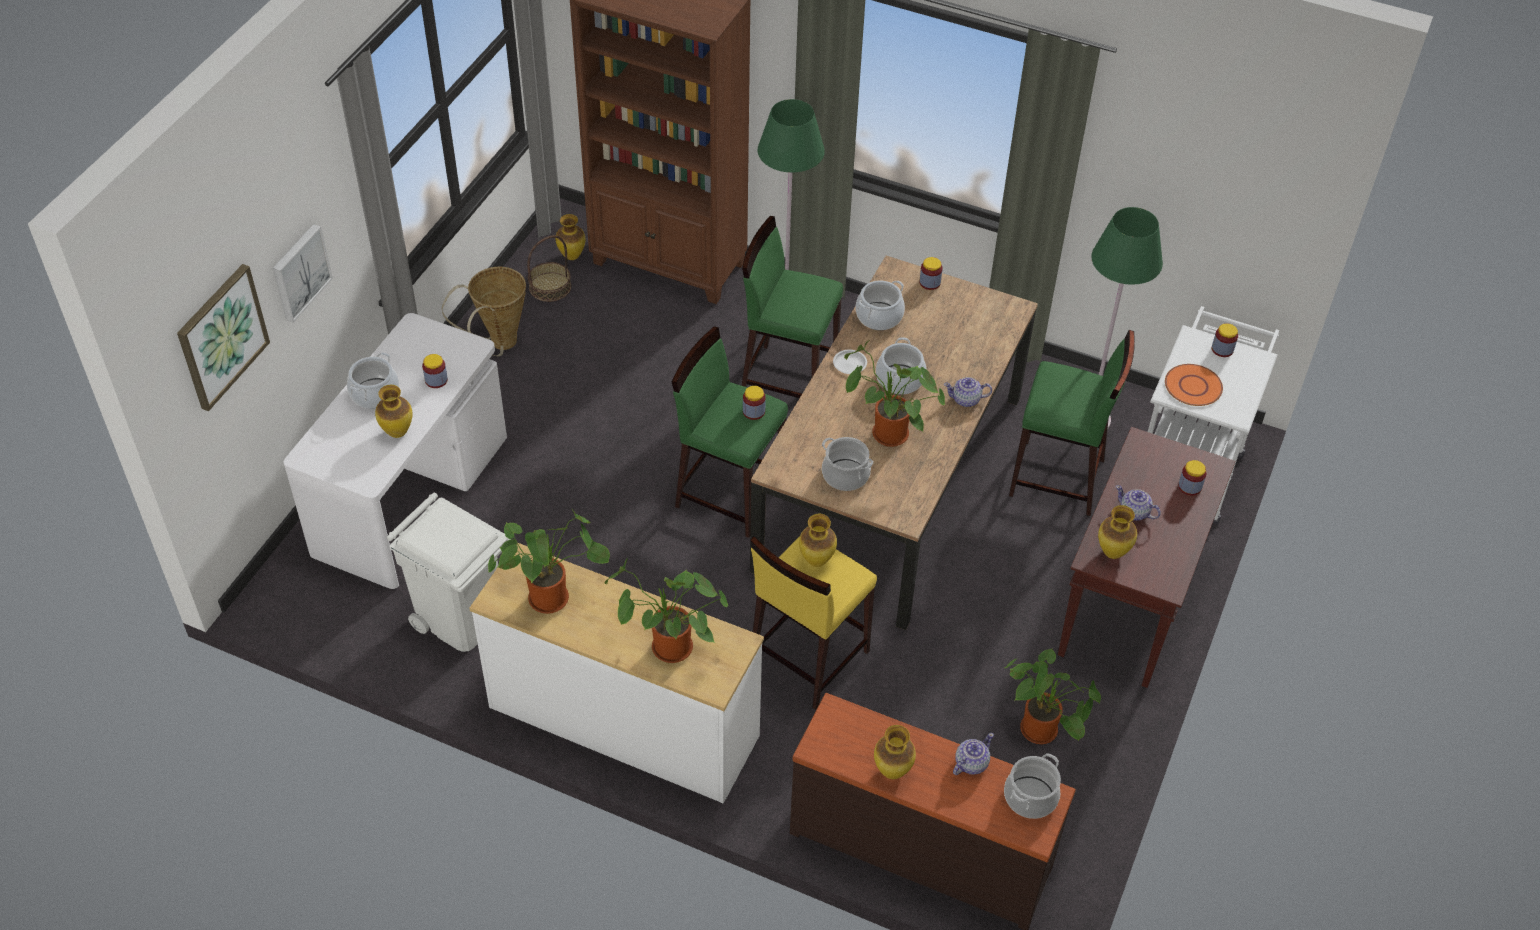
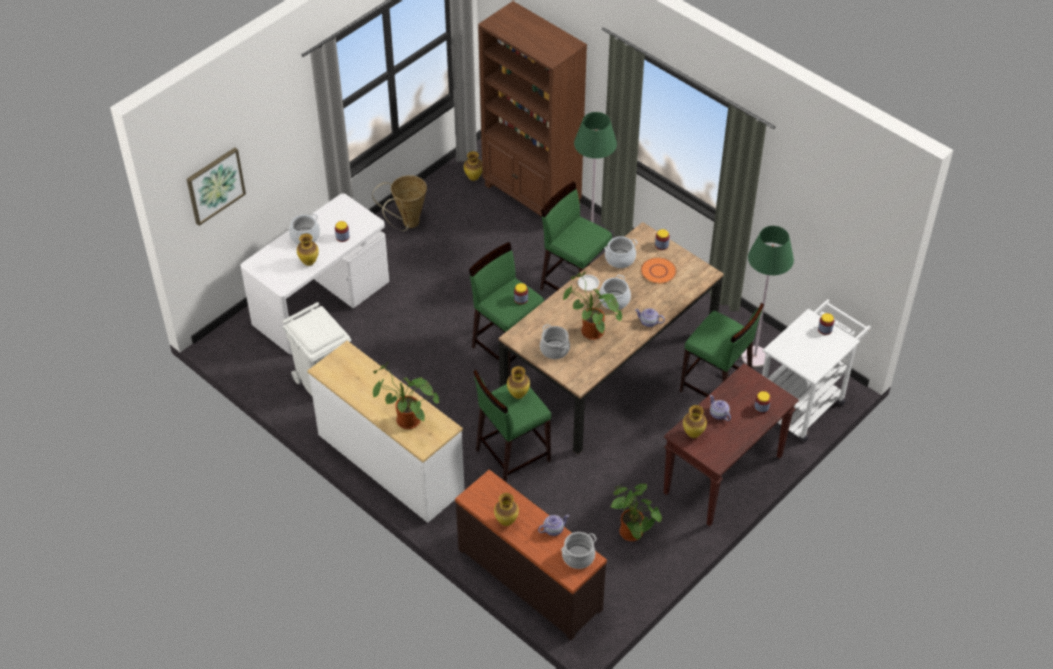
camera: 20 degrees right, 0 degrees up
(299, 272) = (273, 157): picture -> none
(550, 287) = (452, 194): basket -> none
(553, 597) = (355, 376): potted plant -> none
(807, 658) = (512, 455): yellow stool -> green stool
(1192, 386) = (793, 347): orange plate -> orange plate (658, 271)

